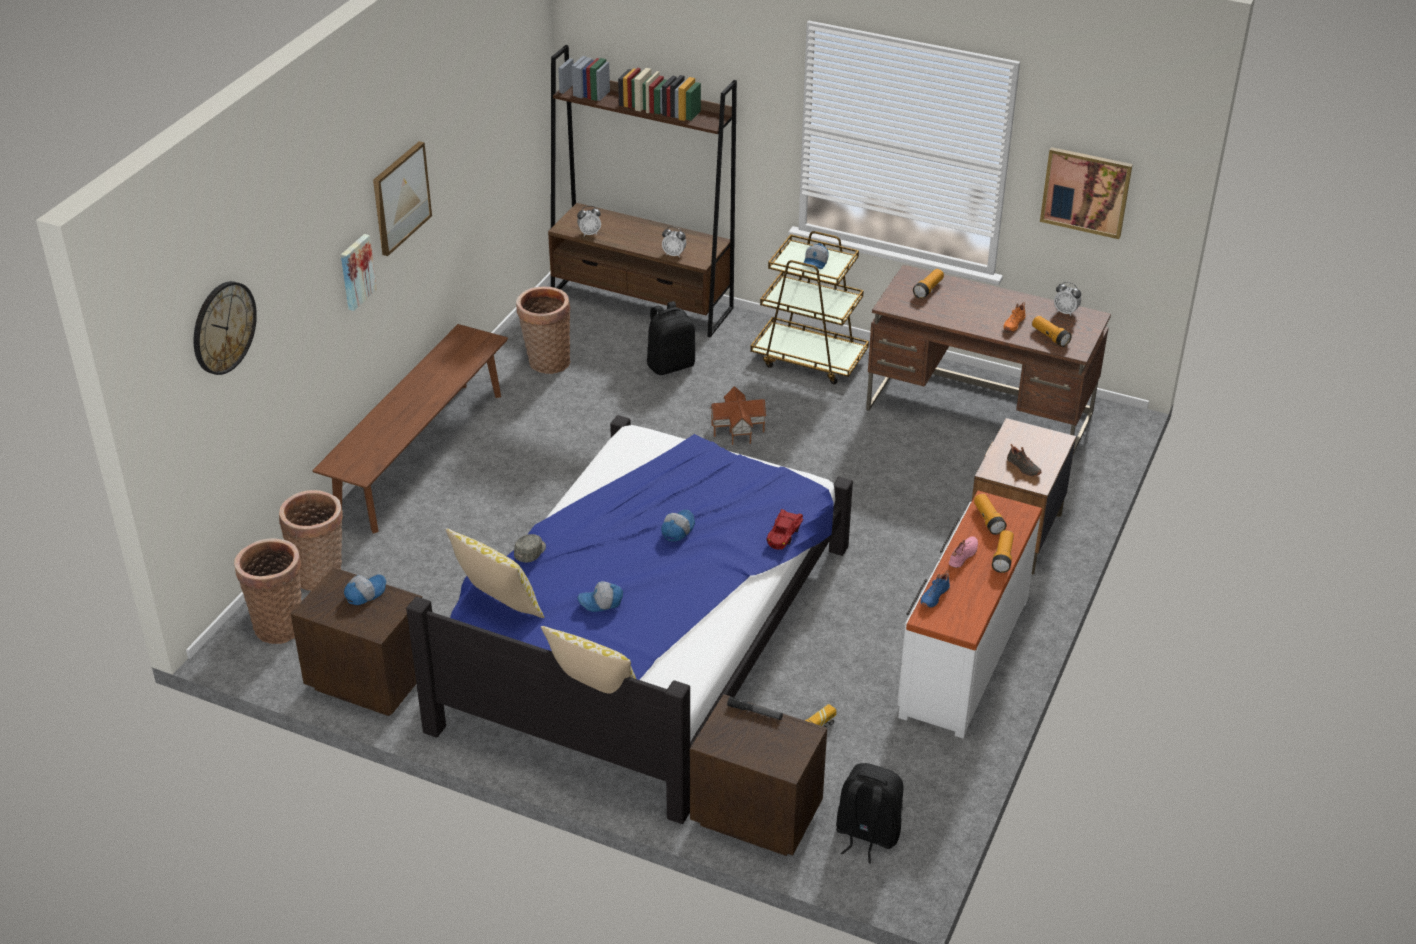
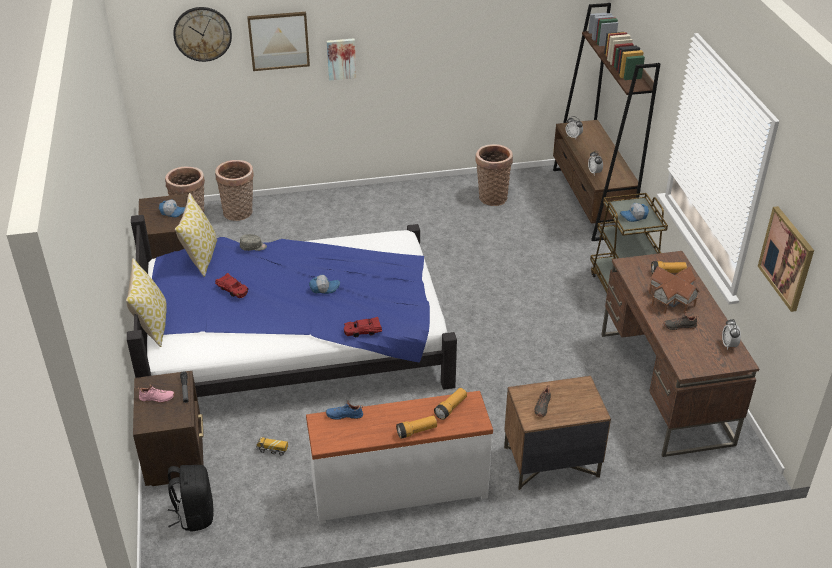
camera: 55 degrees right, 0 degrees up
(400, 197) = (398, 32): picture -> picture (278, 40)
(421, 455) = (364, 196): brown bench -> none
(601, 603) = (232, 290): cap -> red toy car
(671, 365) = (545, 239): black backpack -> none
(738, 429) = (517, 292): toy house -> toy house (671, 300)
(964, 556) = (400, 412): pink shoe -> pink shoe (157, 398)
(1013, 324) = (679, 326): orange shoe -> black shoe
(1050, 337) = (686, 349): flashlight -> none

